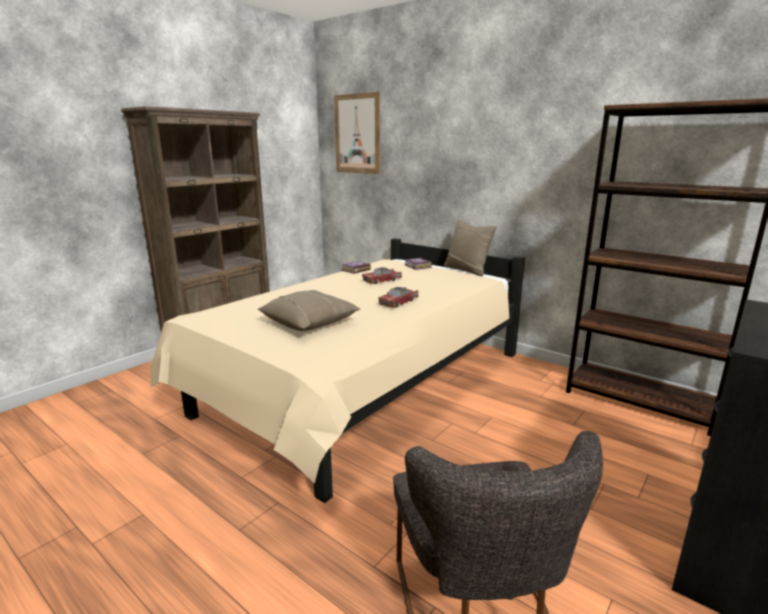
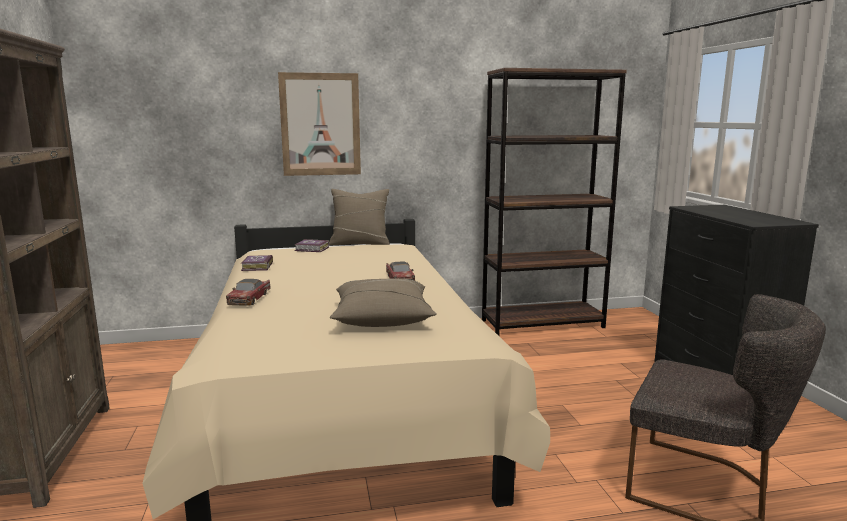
camera: 50 degrees left, 5 degrees down
(357, 134) = (150, 88): picture -> picture (320, 124)
(382, 280) = (322, 268): toy car -> toy car (249, 298)

